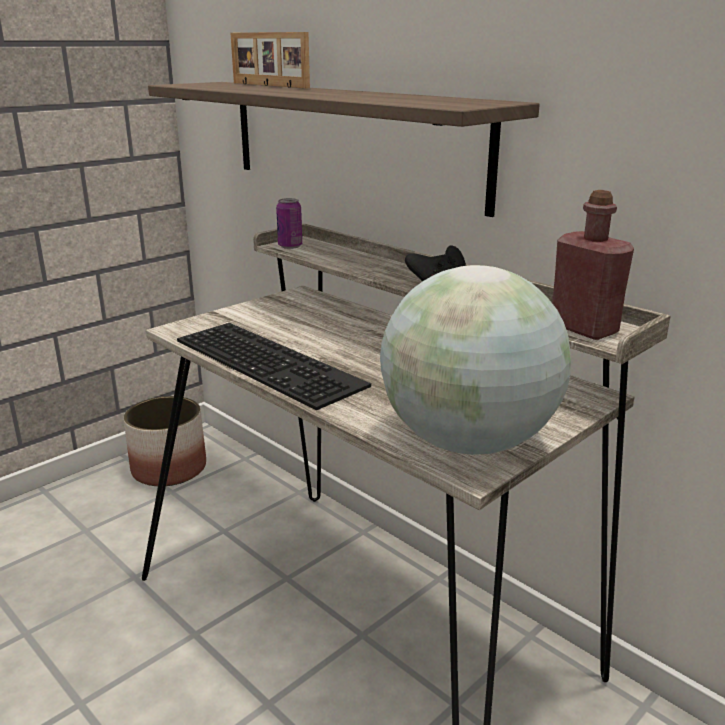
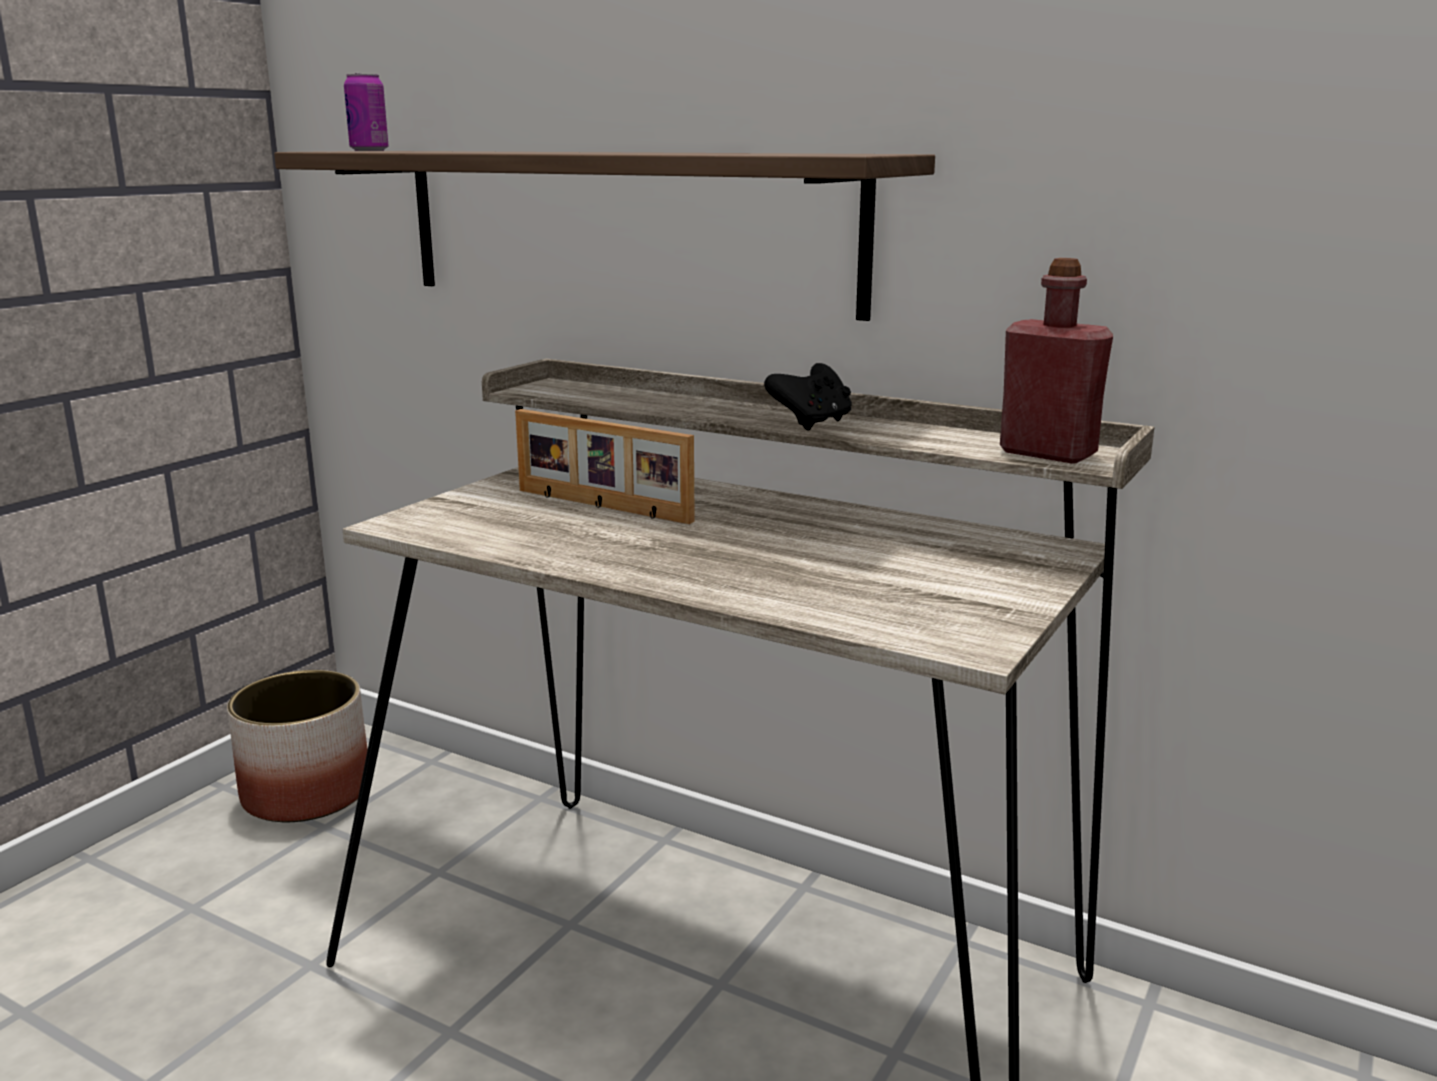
camera: 15 degrees left, 5 degrees down
(268, 85) = (478, 150): picture frame -> picture frame (601, 506)
(272, 361) = (584, 550): keyboard -> none
(290, 246) = (542, 390): can -> can (369, 150)
(468, 442) = (943, 616): globe -> none

